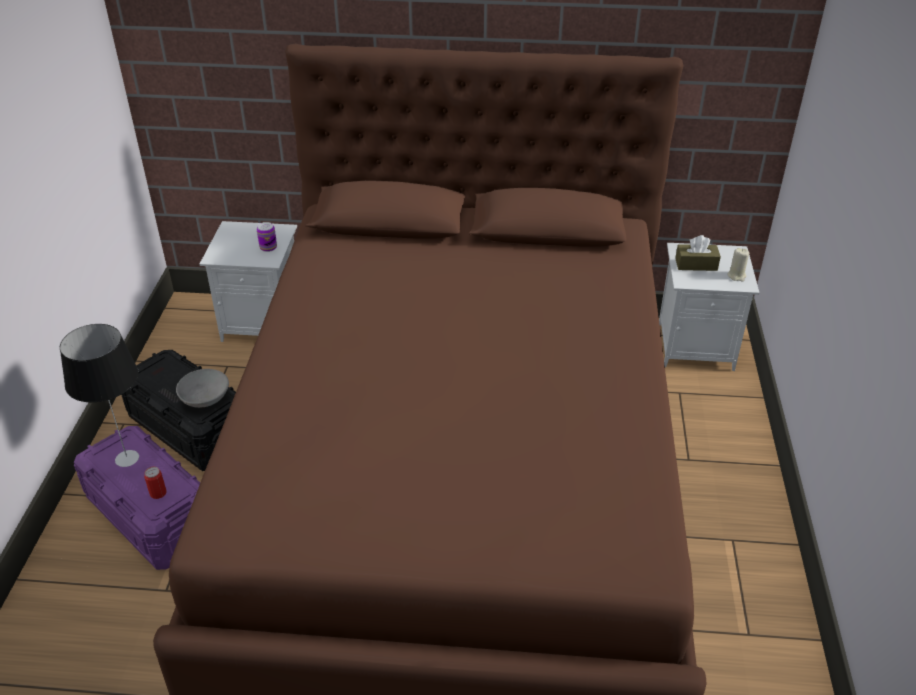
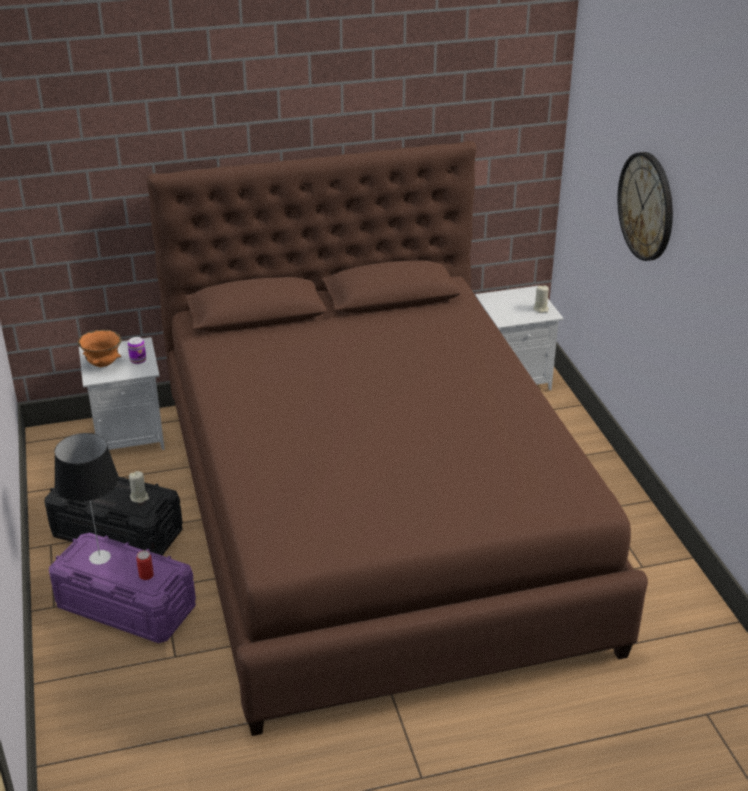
camera: 20 degrees left, 5 degrees down
(205, 399) = (139, 497): grey bowl -> beige candle
(232, 245) = (103, 364): none -> orange bowl
(696, 264) = (506, 306): brown tissue box -> none
(865, 175) = (646, 206): none -> wall clock

